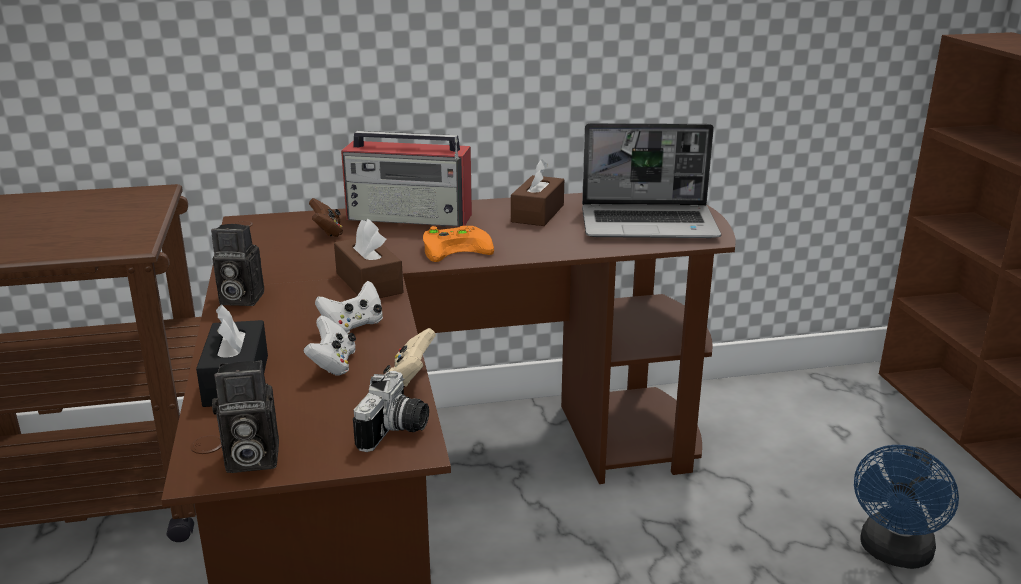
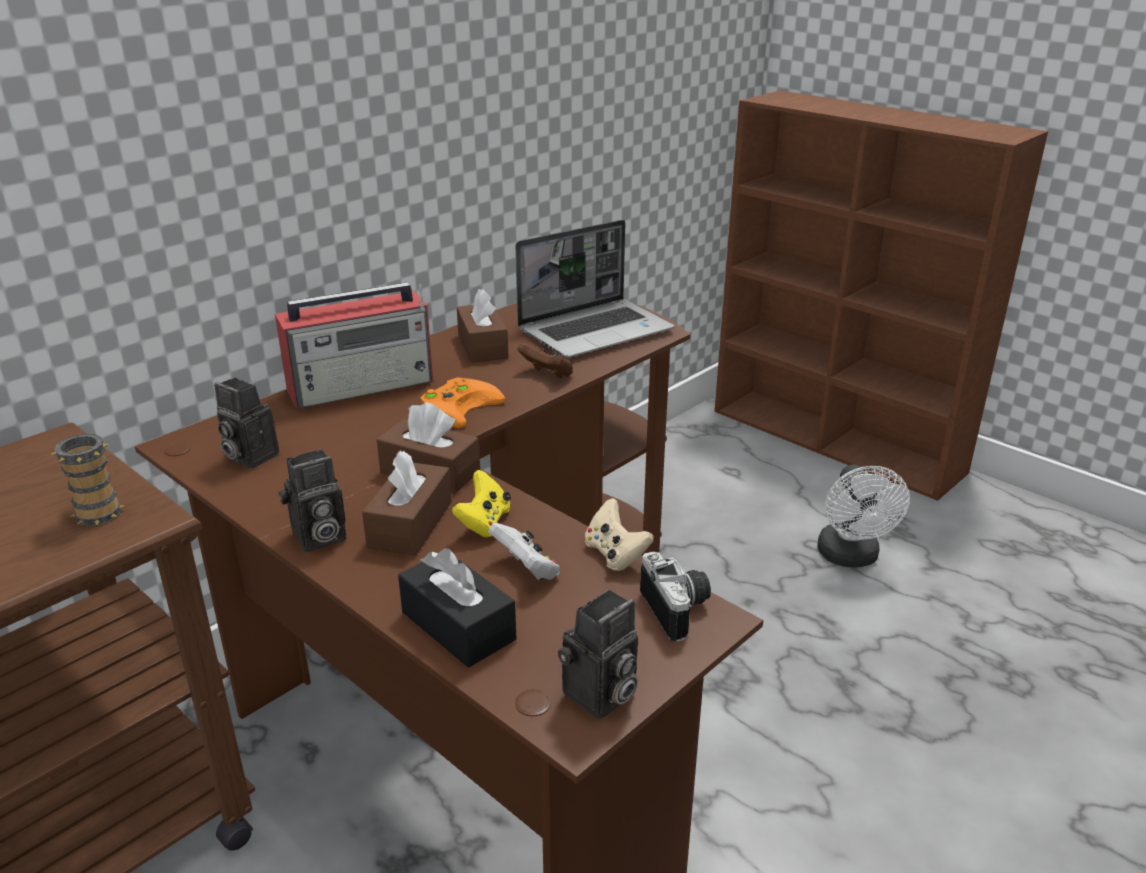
camera: 35 degrees left, 5 degrees up
(115, 232) = (98, 509): none -> mug
(274, 240) = (248, 456): none -> camera
(305, 310) = (410, 524): none -> brown tissue box
(327, 232) = (296, 428): brown game controller -> brown game controller (547, 375)
(353, 326) = (484, 523): white game controller -> yellow game controller
(894, 554) = (851, 557): blue fan -> white fan

